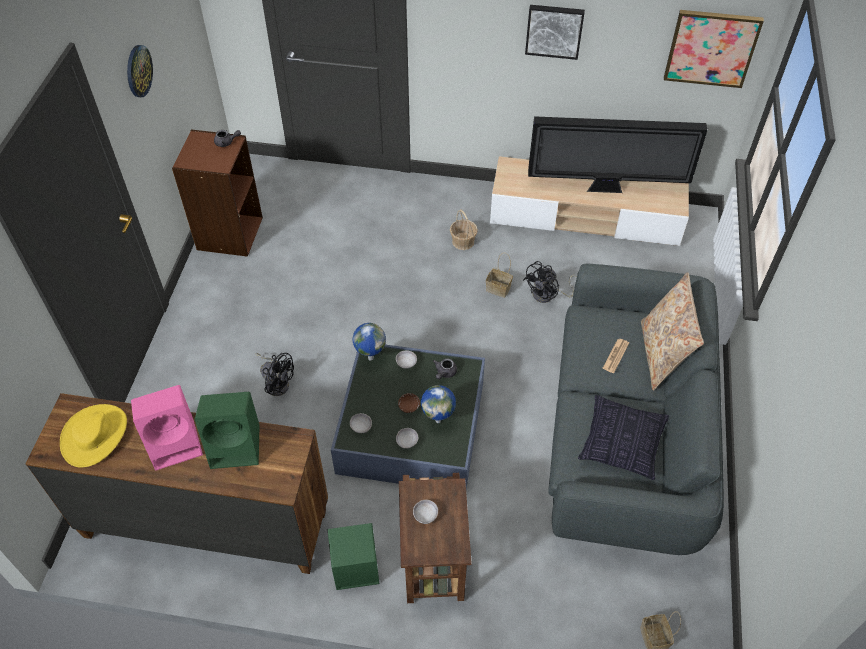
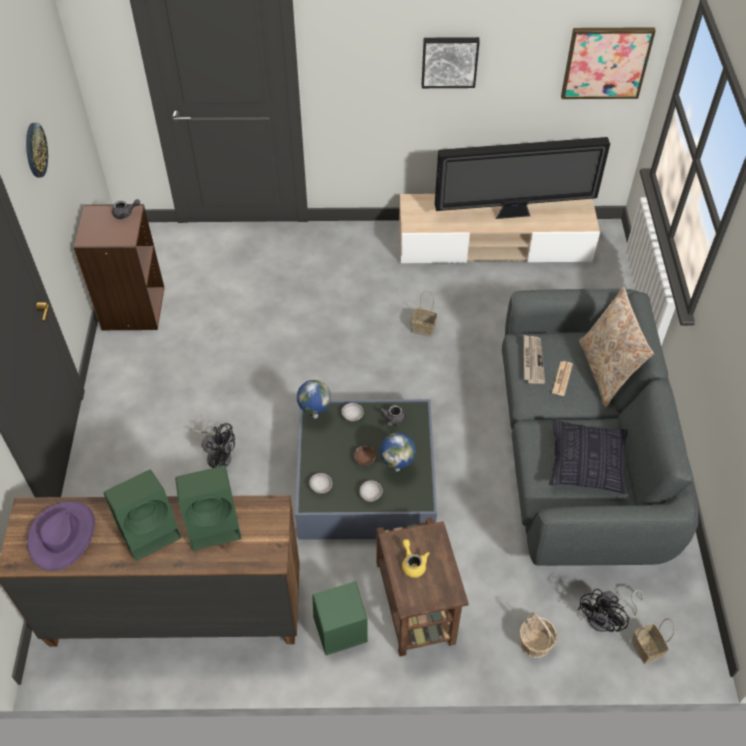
camera: 10 degrees left, 0 degrees up
(95, 436) = (63, 536): yellow hat -> purple hat
(176, 442) = (150, 530): pink speaker -> green speaker
(425, 515) = (413, 563): grey bowl -> yellow teapot
(463, 242) = (377, 285): basket -> basket (535, 644)
(548, 295) = (474, 328): black fan -> black fan (607, 619)
(589, 333) = (532, 360): none -> newspaper

